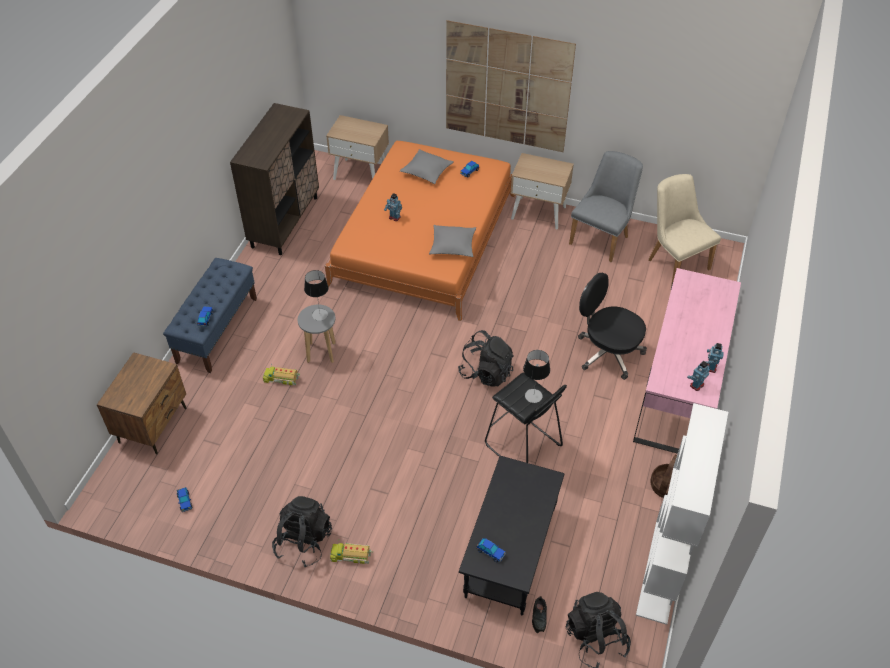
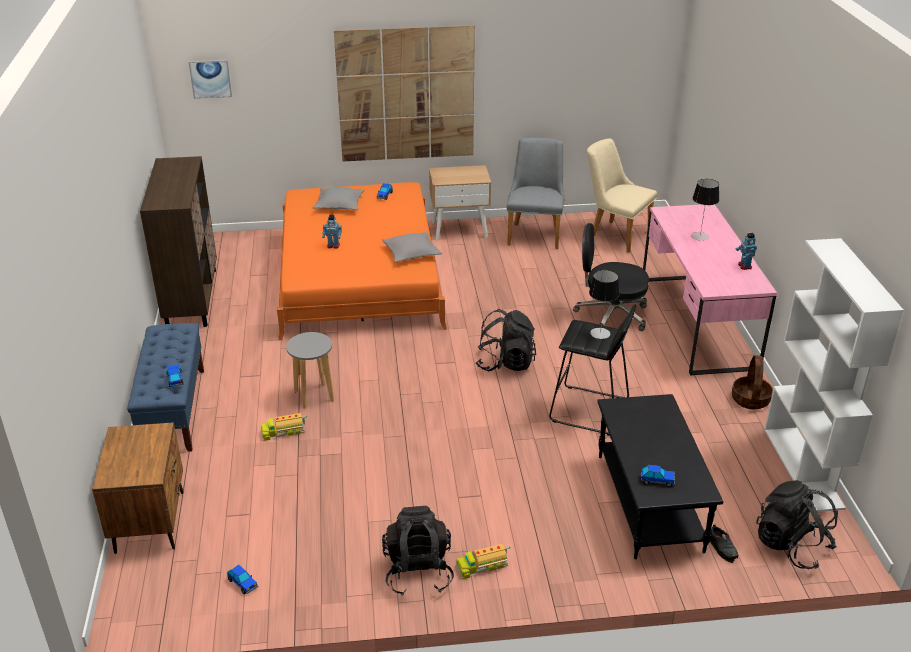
camera: 25 degrees left, 15 degrees down
(320, 314) = (311, 340): table lamp -> table lamp (700, 236)
(340, 35) = (210, 78): none -> picture
(361, 173) = (251, 241): beige nightstand -> none
(696, 385) = (744, 281): toy robot -> none

